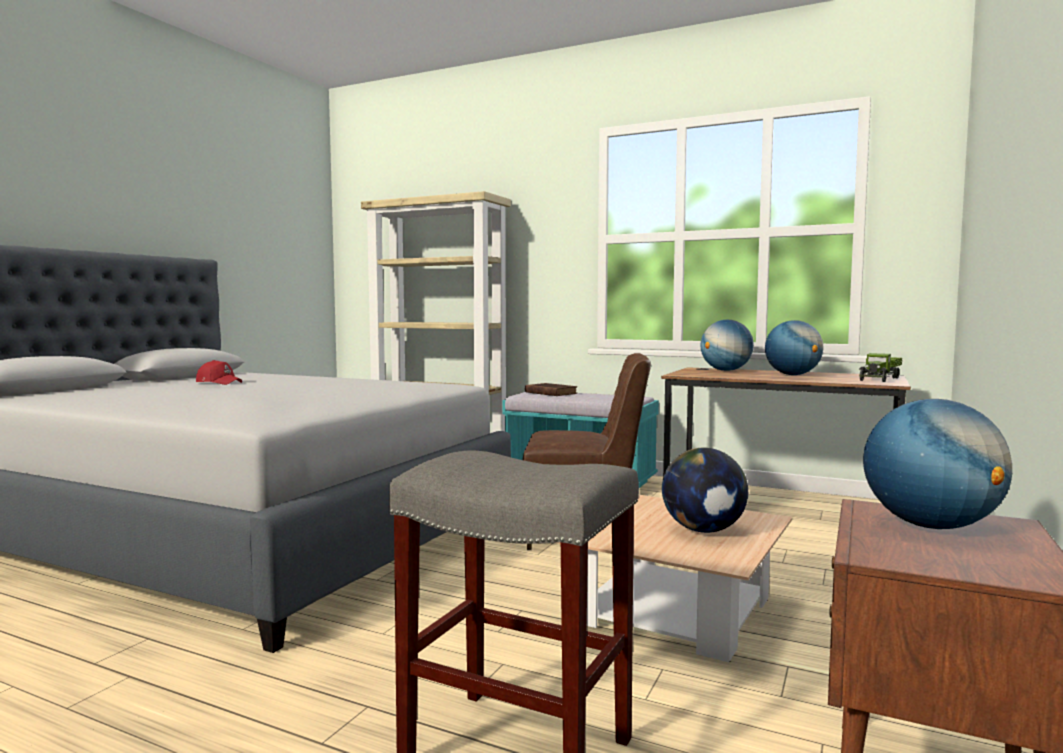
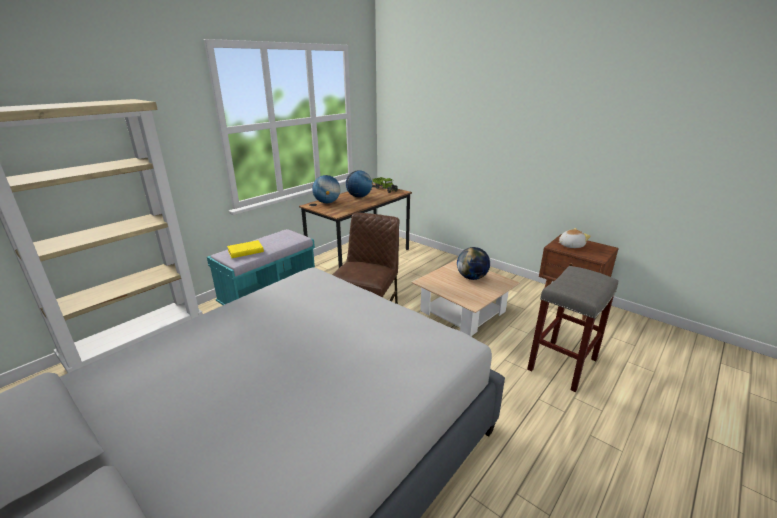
camera: 75 degrees left, 20 degrees up
(219, 382) = (178, 391): red cap -> none
(549, 393) = (244, 251): brown book -> yellow book
(931, 526) = (570, 245): globe -> plush toy

